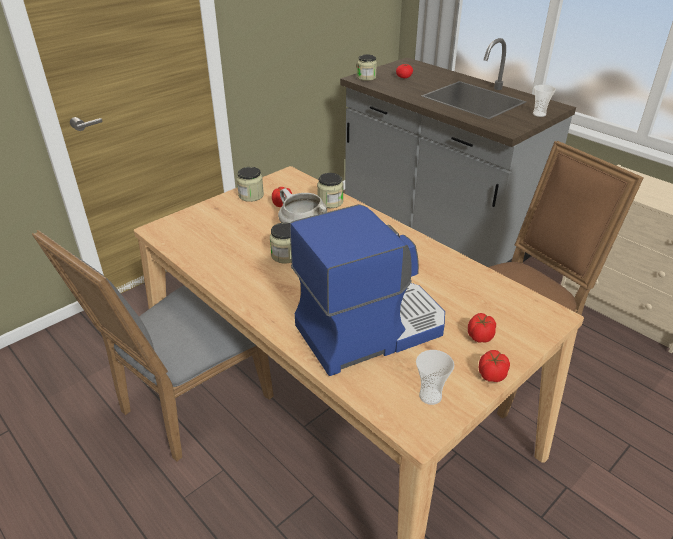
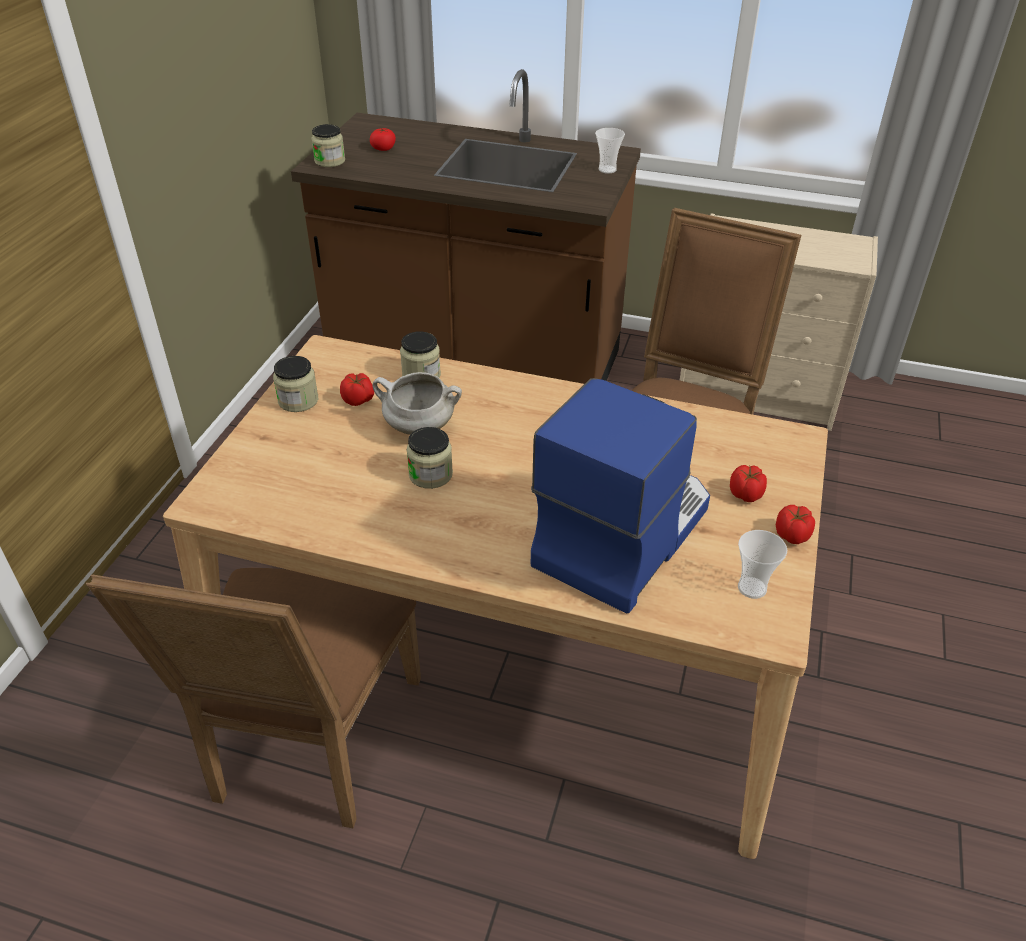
camera: 30 degrees left, 5 degrees up
(188, 406) = (309, 746): grey chair -> brown chair
(435, 231) = (475, 362): grey counter -> brown counter

